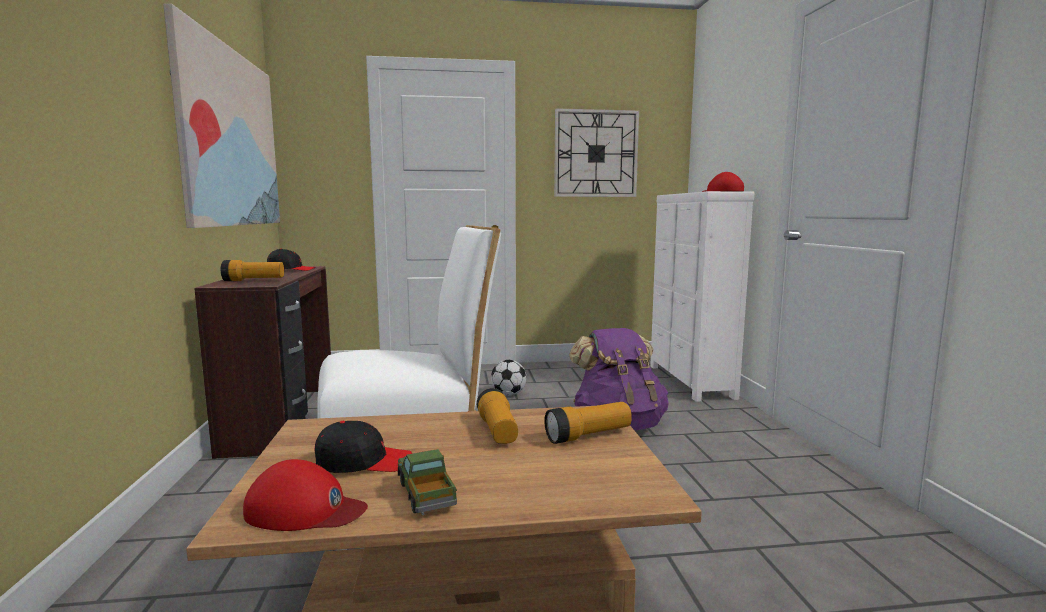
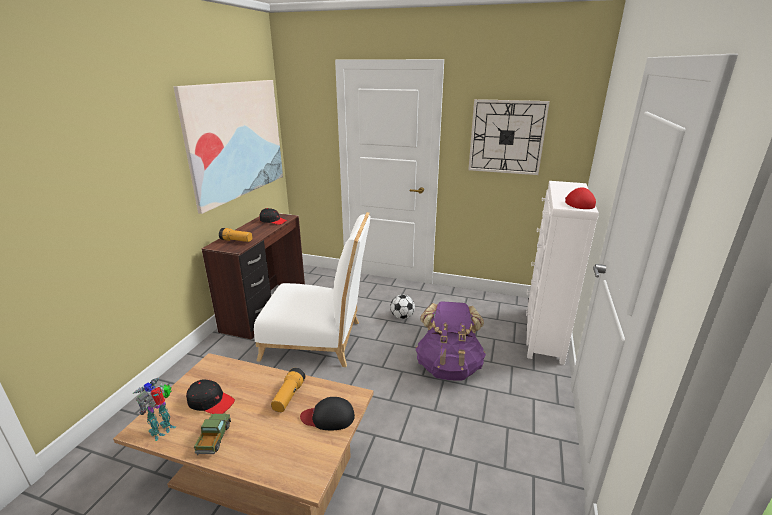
camera: 25 degrees right, 15 degrees up
(305, 510) = (164, 430): red cap -> toy robot
(588, 435) = (328, 417): flashlight -> black cap

